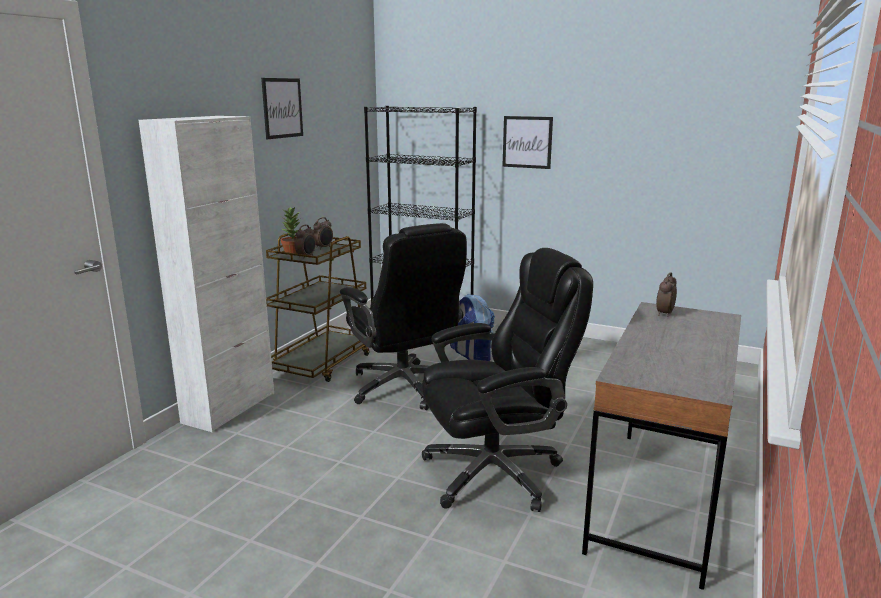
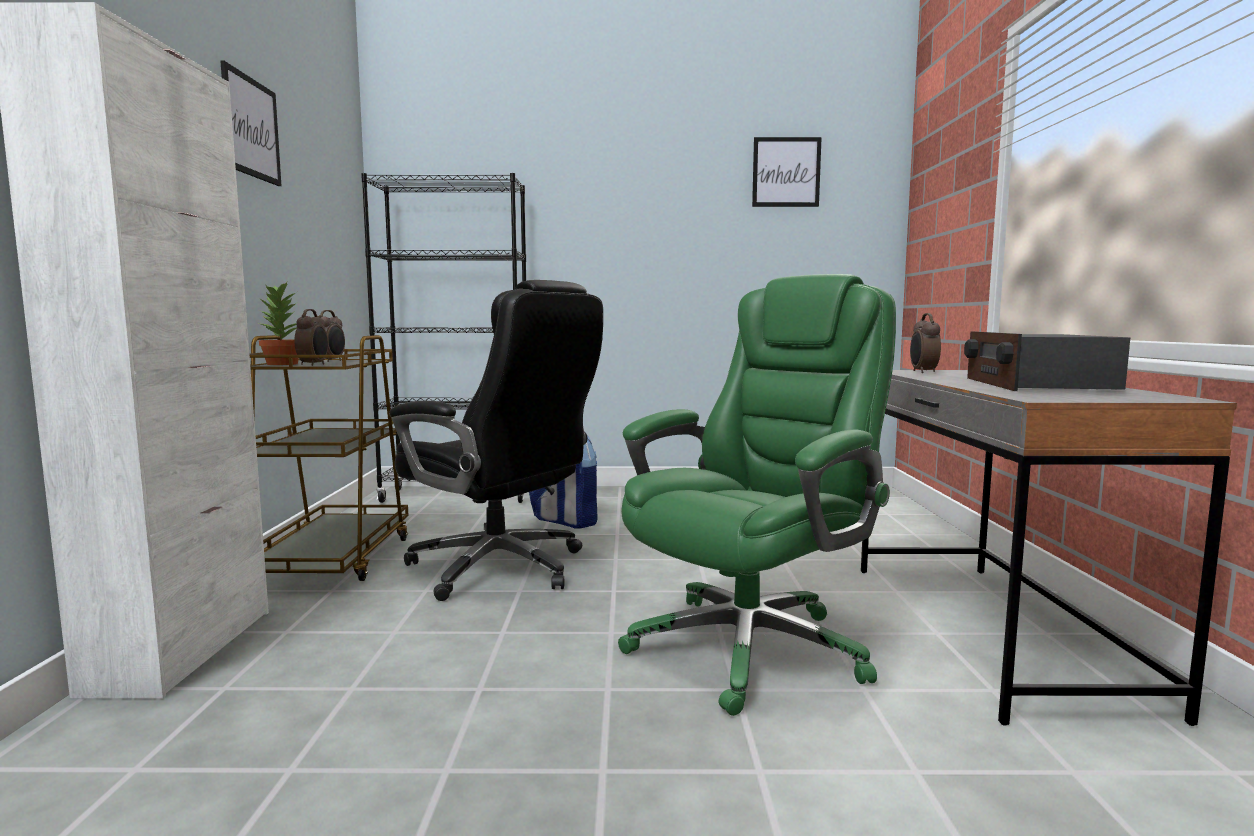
camera: 25 degrees left, 10 degrees down
(495, 472) = (751, 646): black office chair -> green office chair
(527, 142) = (595, 233): picture -> picture (786, 172)
(680, 352) = (1035, 384): none -> radio

